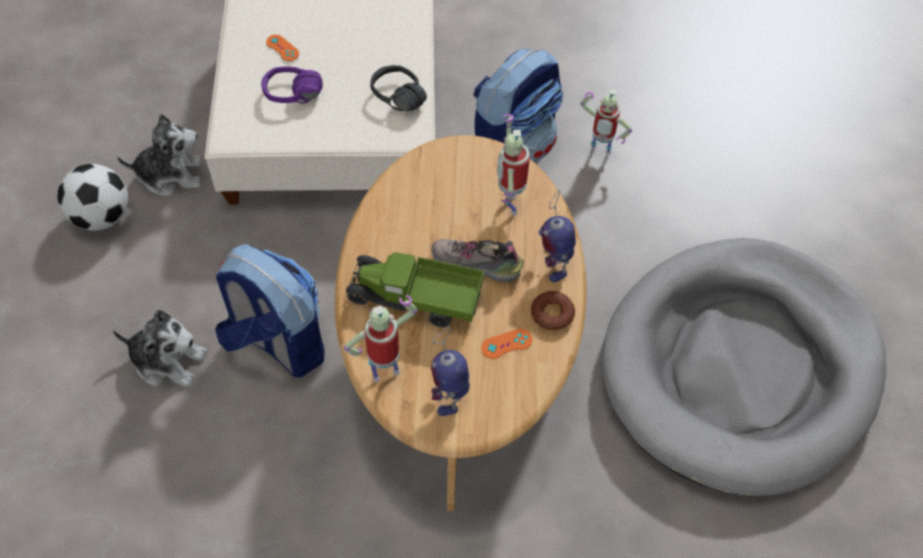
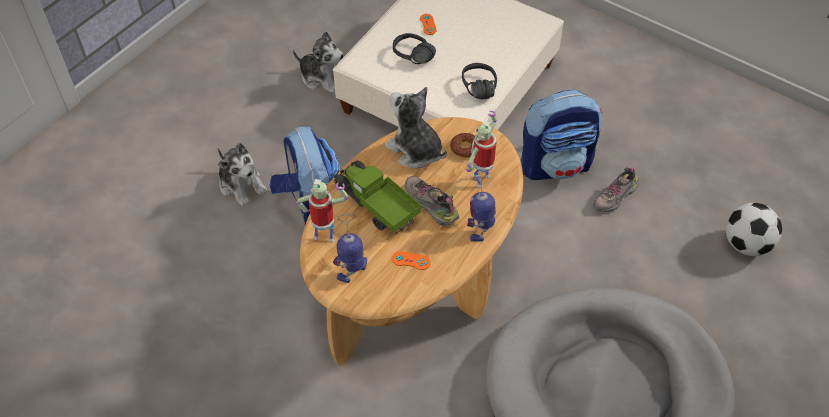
camera: 35 degrees right, 5 degrees down
(102, 216) = (266, 83): football -> football (746, 244)
(292, 100) = (410, 59): purple headphones -> black headphones
(409, 208) = (415, 150): none -> plush toy
(552, 313) = (454, 258): donut -> donut (465, 148)
(599, 152) = (615, 197): toy robot -> shoe

